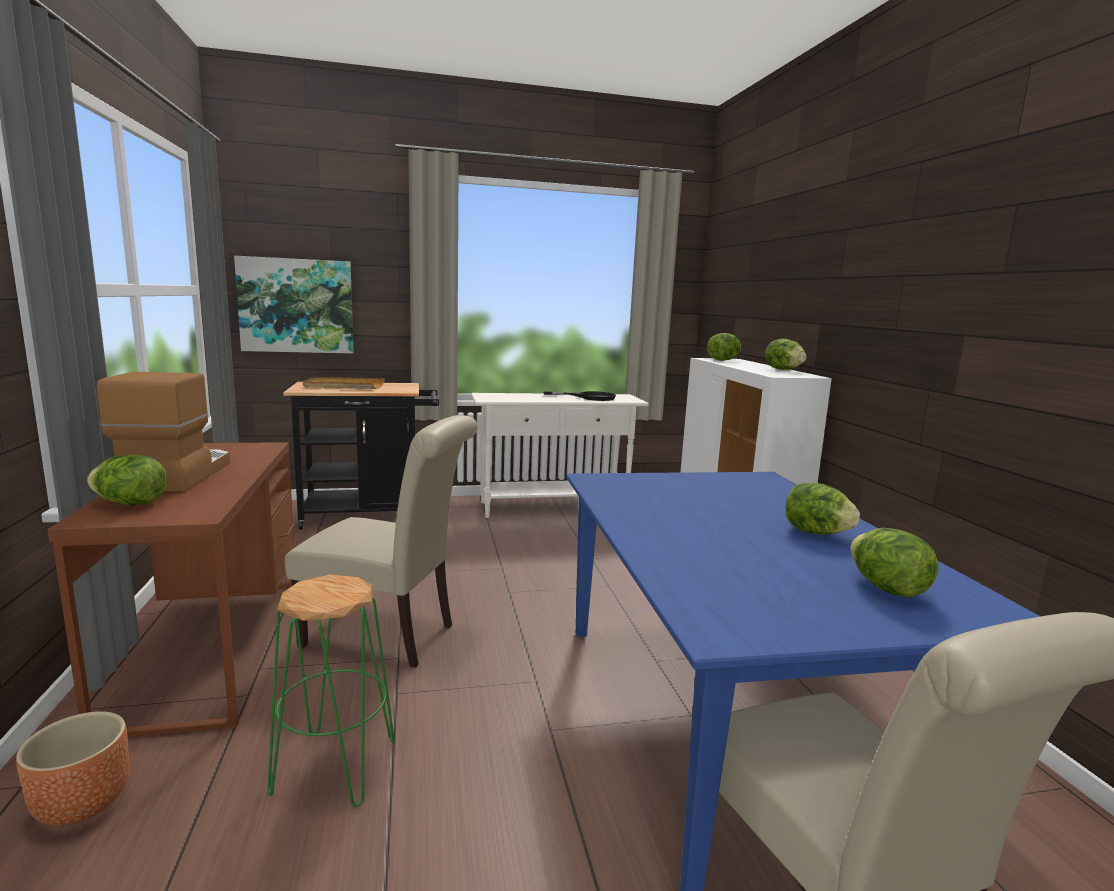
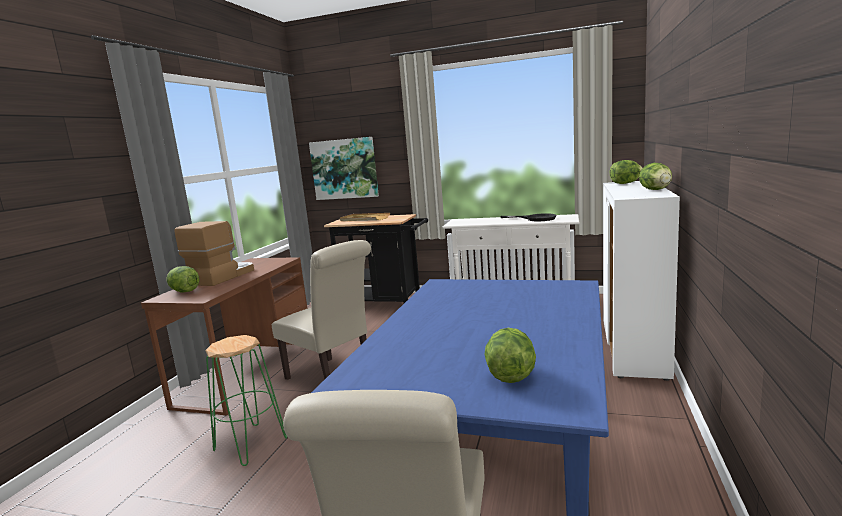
camera: 30 degrees right, 0 degrees up
(82, 804) = (147, 437): brown planter -> none
(816, 532) = (535, 330): lettuce -> none

